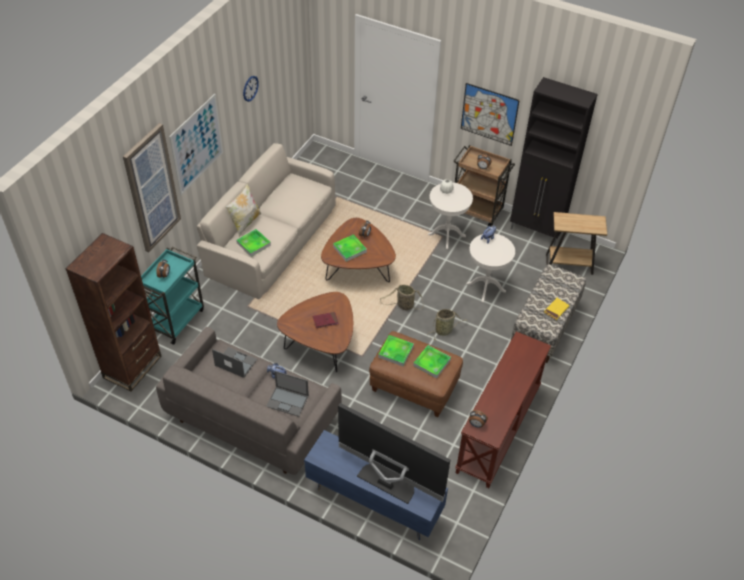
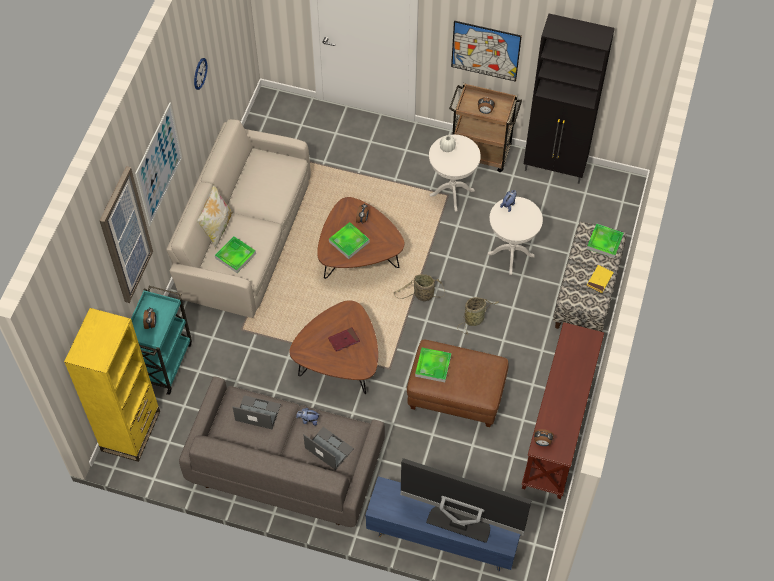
camera: 10 degrees left, 10 degrees up
(132, 367) = (131, 431): brown bookcase -> yellow bookcase
(288, 401) = (328, 448): laptop -> laptop turned 150 degrees counterclockwise
(432, 363) = (475, 372): tray -> tray (604, 242)
(569, 264) = (600, 207): brown side table -> none

